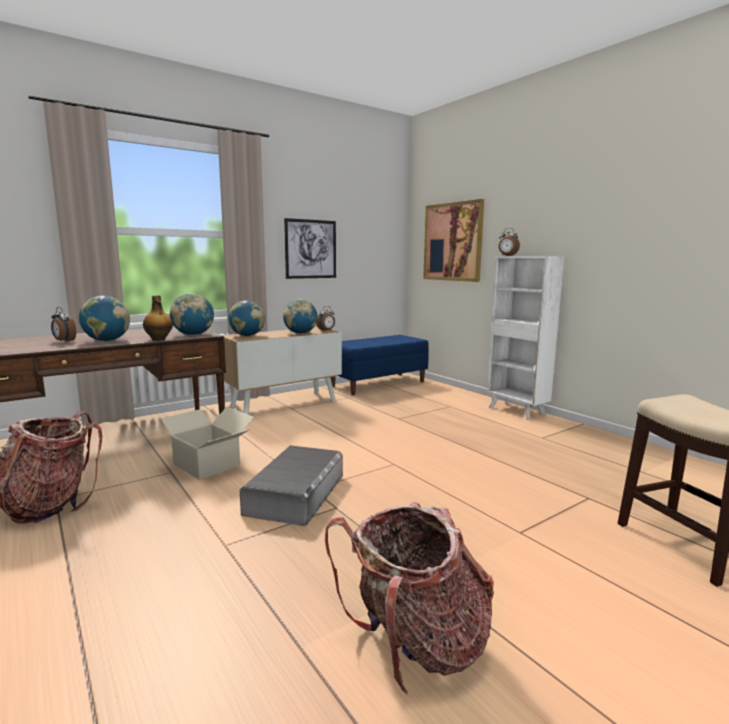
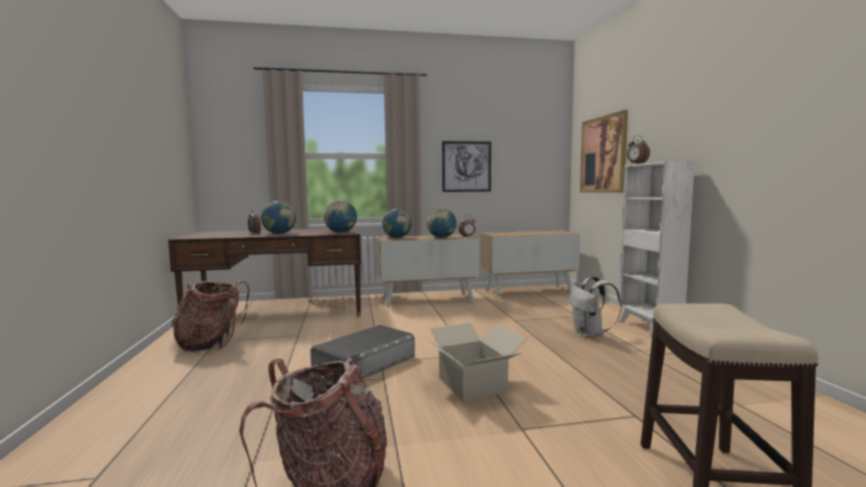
camera: 25 degrees right, 5 degrees down
(159, 339) = (311, 234): bottle -> none
(207, 464) = (326, 333): cardboard box -> cardboard box (472, 384)
(378, 384) = (528, 291): blue bench -> cabinet
(478, 424) = (590, 334): none -> white backpack

